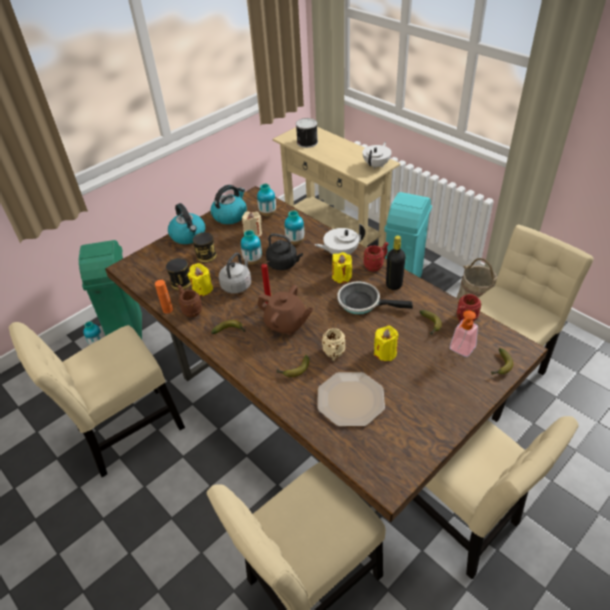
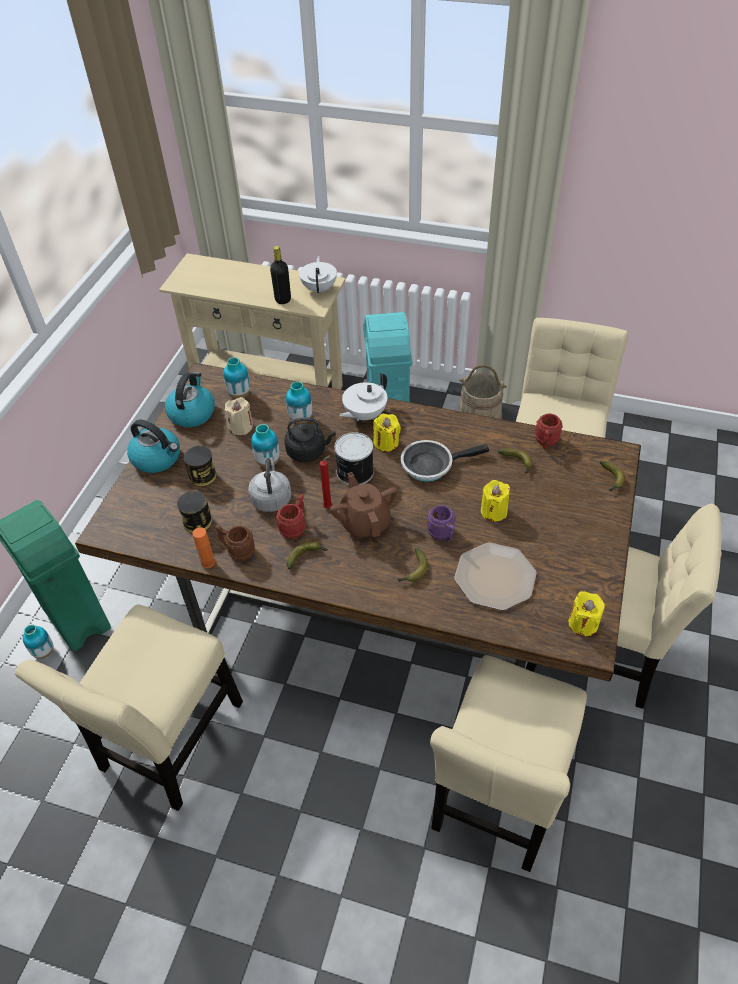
camera: 30 degrees left, 5 degrees up
(202, 289) = (232, 520): yellow candle -> yellow candle (583, 623)
(286, 324) = (365, 522): brown teapot -> brown teapot turned 105 degrees counterclockwise
(306, 142) = (209, 282): can -> can (354, 472)
(334, 354) = (442, 535): beige mug -> purple mug
(376, 265) = (414, 416): red mug -> red mug (295, 527)
(394, 284) = (449, 431): black bottle -> black bottle (283, 299)
(460, 350) = (564, 479): soap dispenser -> none

